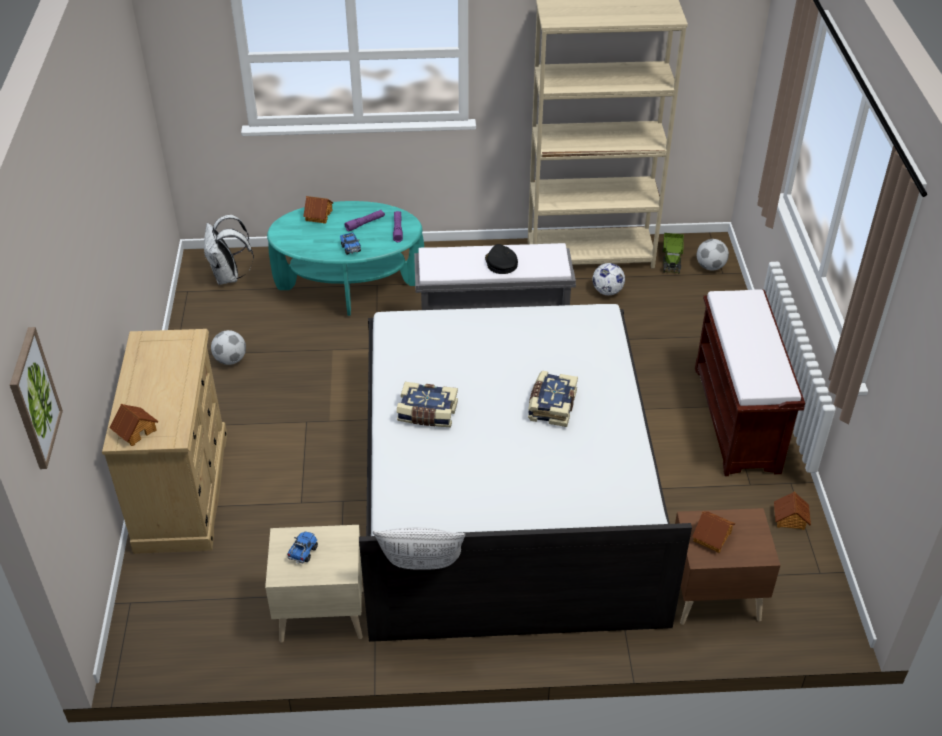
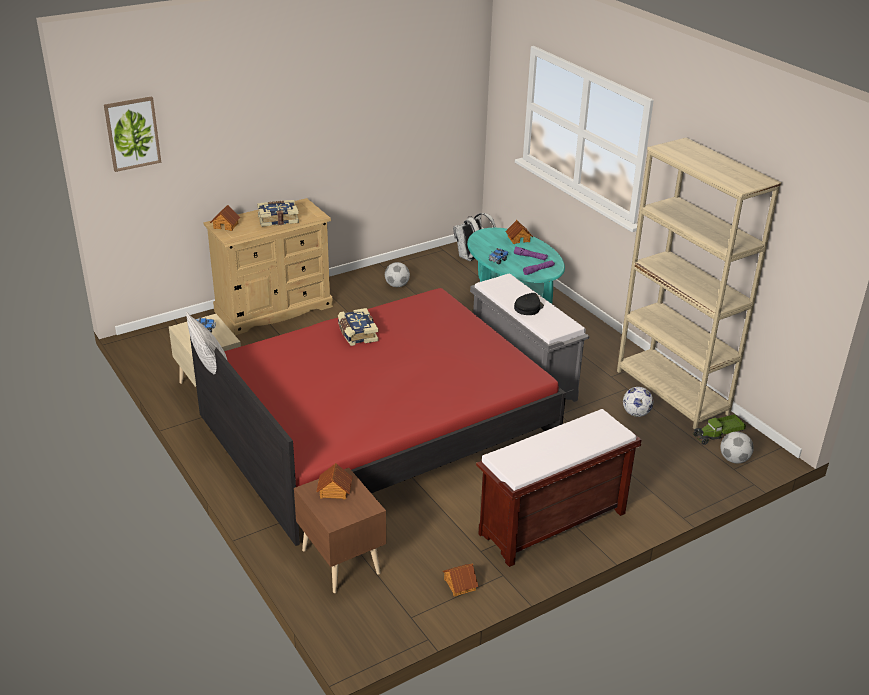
camera: 60 degrees right, 10 degrees down
(507, 485) = (378, 428): white bed -> red bed
(551, 406) = (408, 379): book -> book (278, 219)

